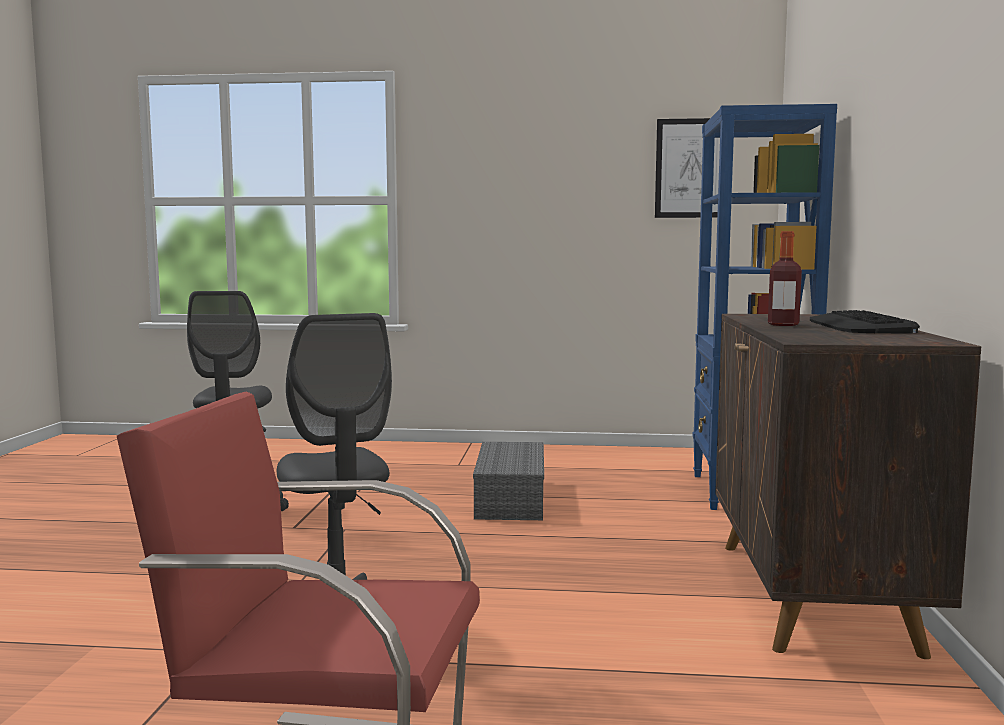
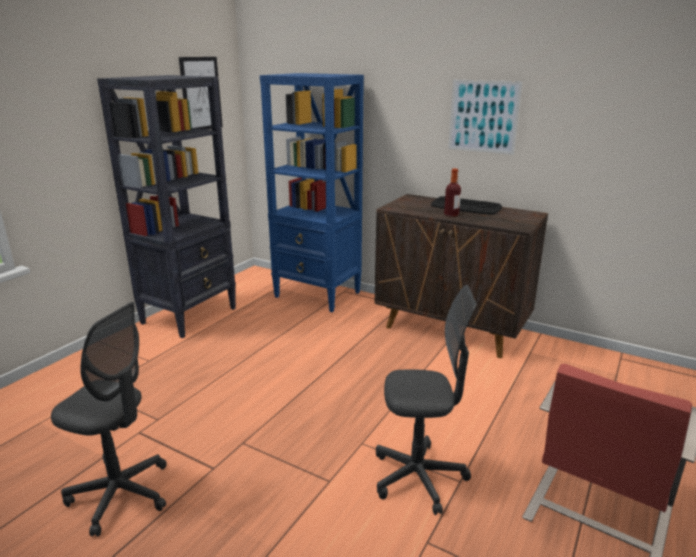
camera: 65 degrees left, 15 degrees up
(509, 498) = (249, 362): grey storage box -> none
(575, 456) = (190, 315): none -> black bookcase
(929, 137) = (483, 116): none -> picture

